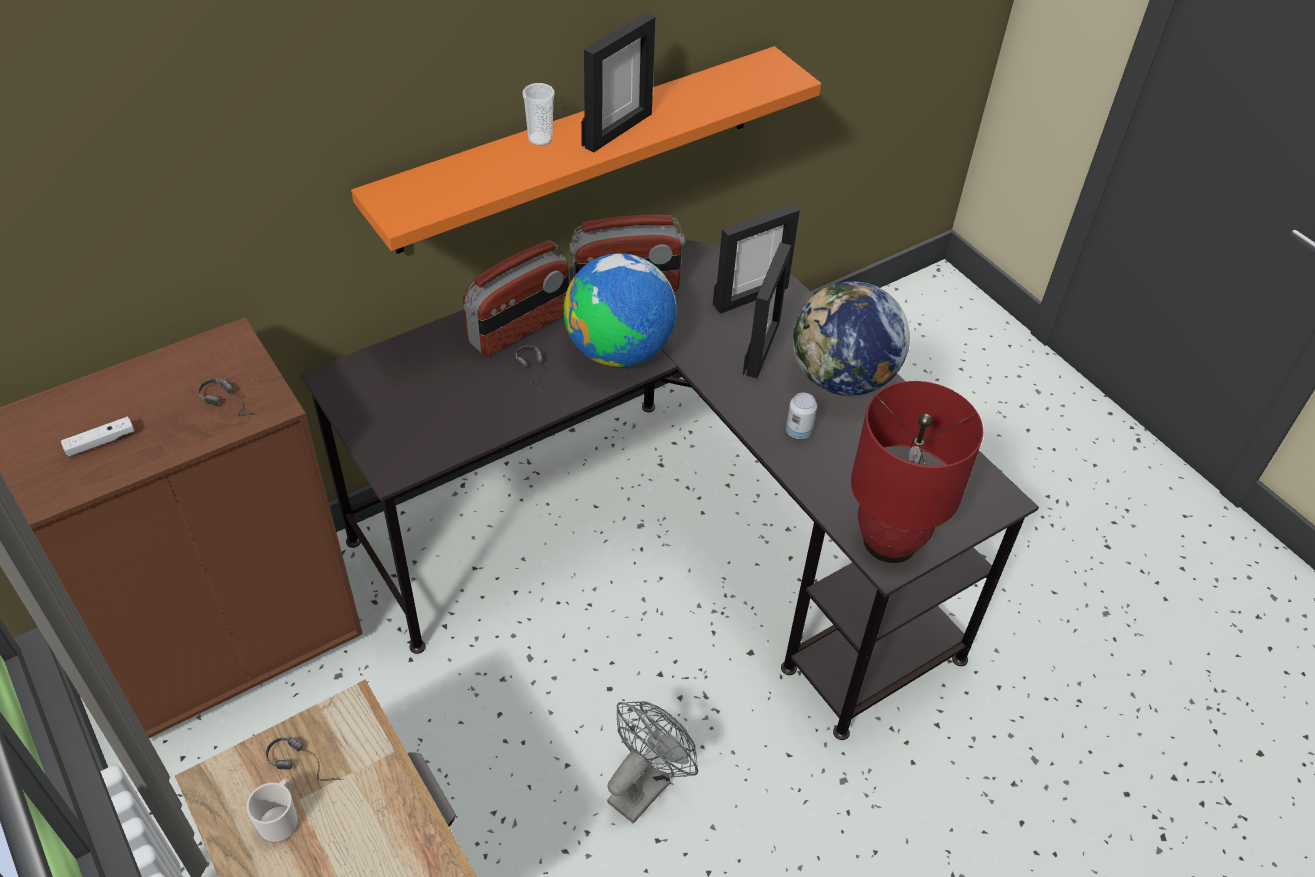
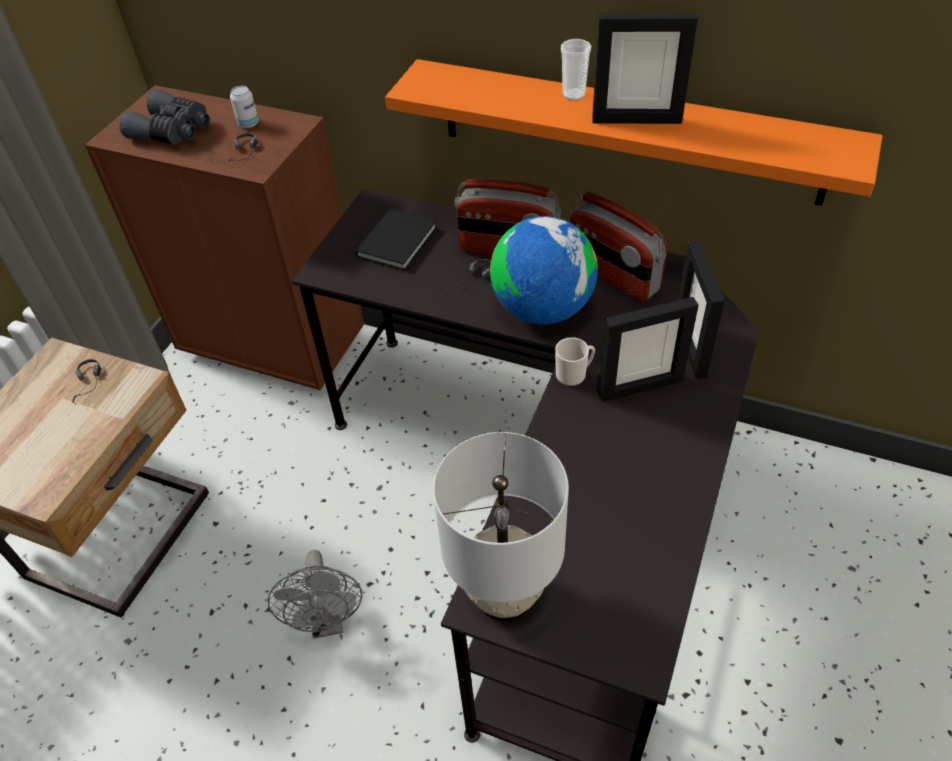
camera: 60 degrees right, 0 degrees up
(100, 442) = (173, 131): white game controller -> grey binoculars
(281, 820) = (43, 399): mug -> mug (574, 374)
(419, 390) = (399, 241): none -> black book
(645, 785) = (328, 621): grey fan -> grey fan turned 75 degrees clockwise
(750, 296) = (691, 347): picture frame -> picture frame turned 60 degrees clockwise
(798, 431) = (570, 461): can -> can (248, 124)
(842, 379) = (664, 457): globe -> none
(890, 541) = (505, 594): red table lamp -> white table lamp

